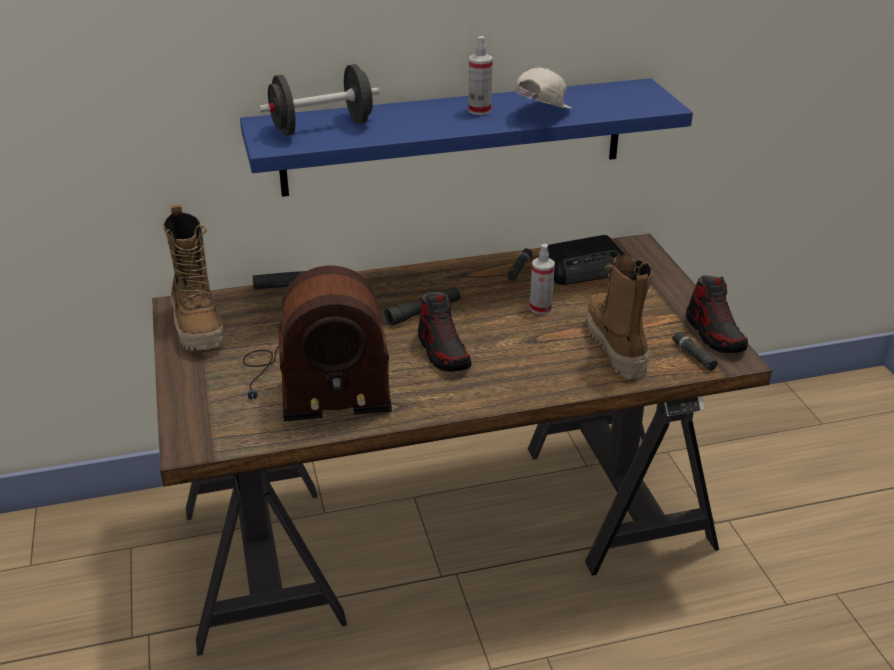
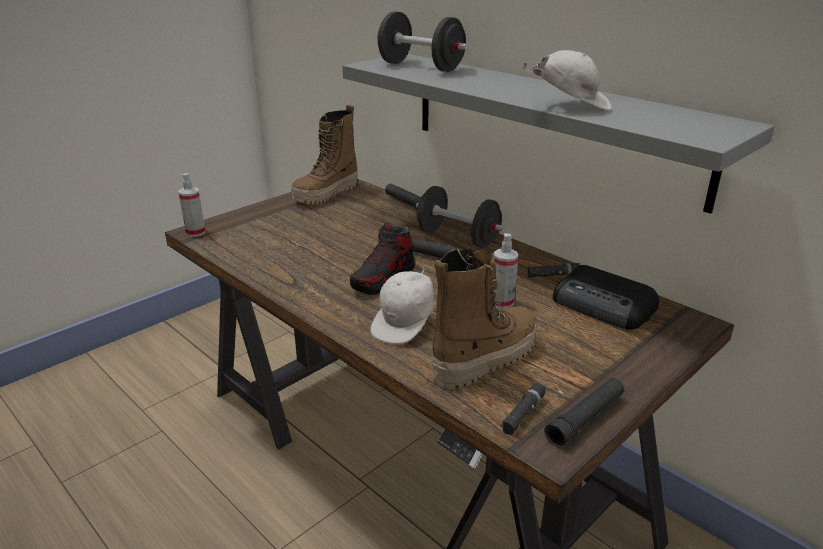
camera: 60 degrees right, 5 degrees down
(315, 382) = (296, 246): radio -> none
(402, 286) = (457, 238): none -> black dumbbell
(454, 137) = (549, 124): blue shelf -> grey shelf
(479, 110) = (538, 90): spray bottle -> spray bottle (195, 232)
(534, 365) = (405, 324): none -> white cap
(714, 334) = (585, 419): shoe -> black flashlight

